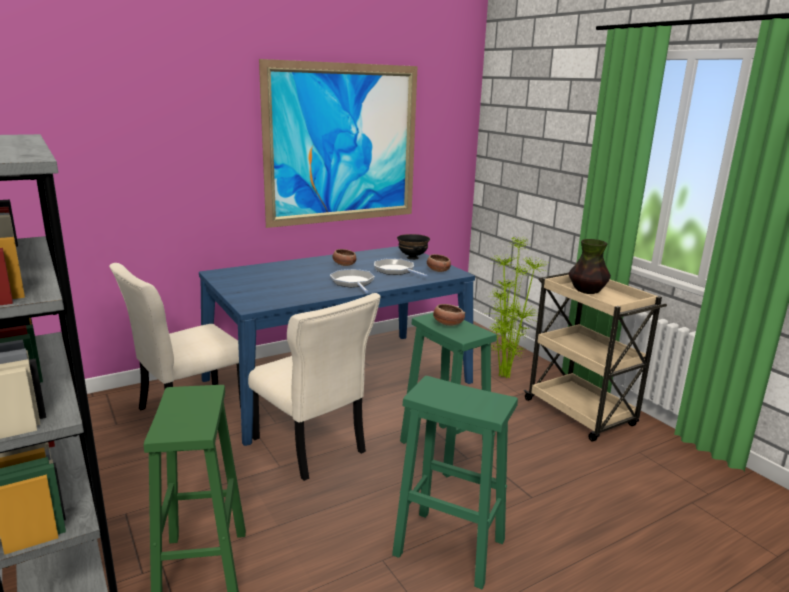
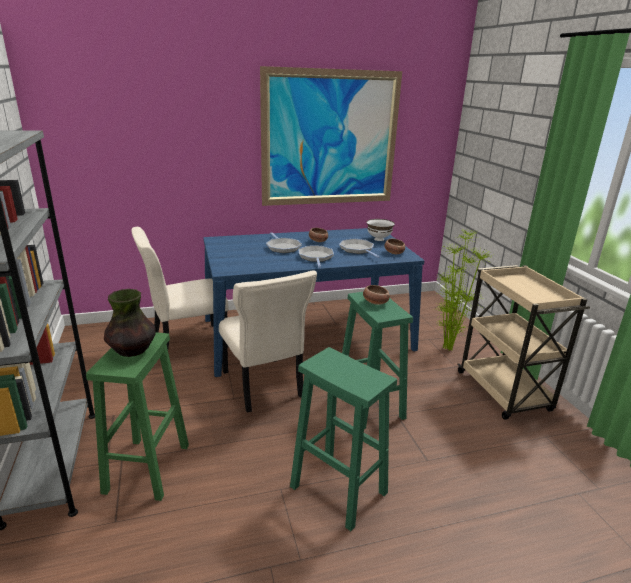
camera: 15 degrees right, 5 degrees up
(306, 275) = (282, 247): none -> frying pan
(413, 258) = (379, 239): black bowl -> white bowl
(587, 291) = (519, 285): vase -> vase (132, 351)

